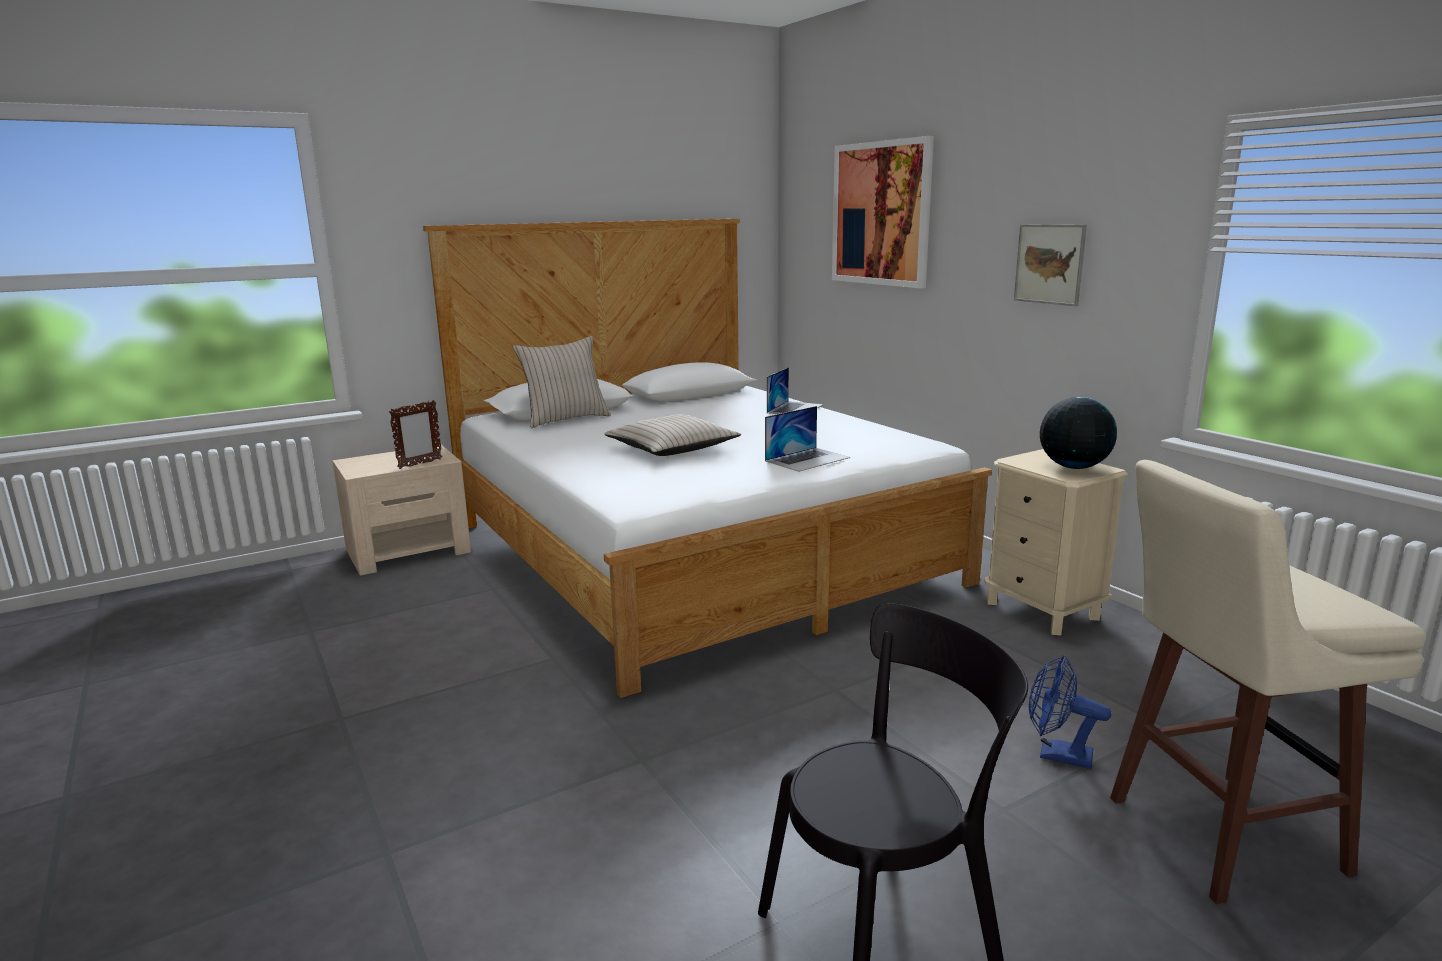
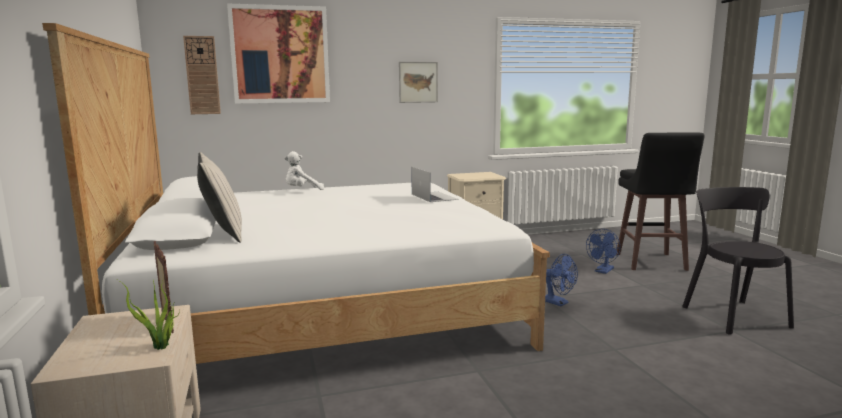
camera: 75 degrees left, 5 degrees down
(374, 472) = (161, 347): none -> potted plant
(671, 448) = (380, 213): beige pillow -> none
(795, 408) = (302, 190): laptop -> white plush toy
(814, 241) = (202, 75): none -> wall clock
(817, 705) = (558, 303): none -> blue fan
(1073, 467) = (482, 174): globe -> none
(1217, 835) = (650, 262): beige stool -> black stool

